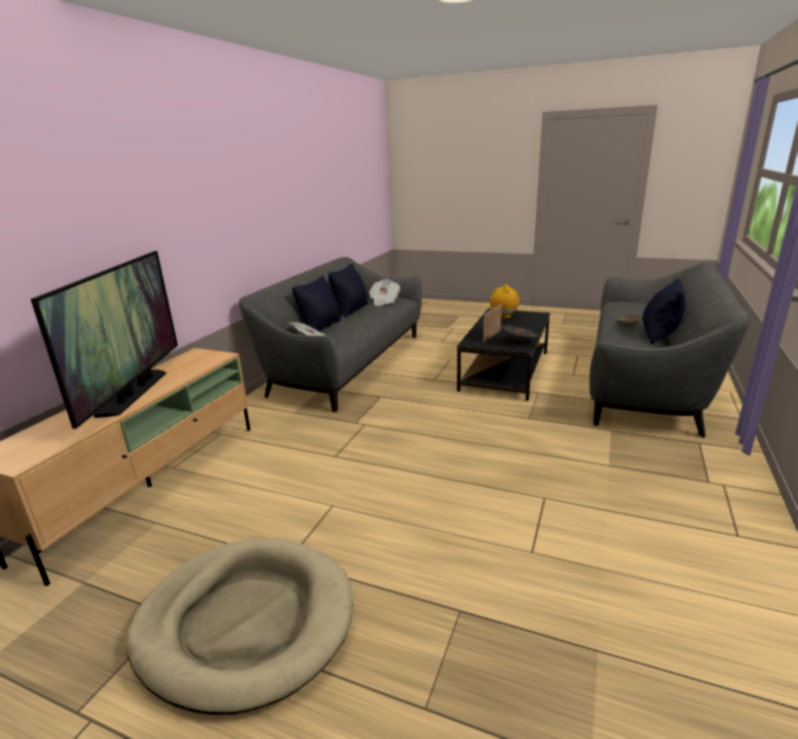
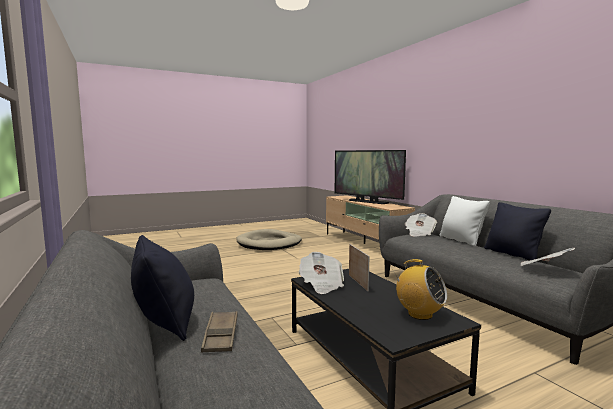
camera: 130 degrees right, 15 degrees down
(320, 327) = (461, 240): black pillow -> white pillow

